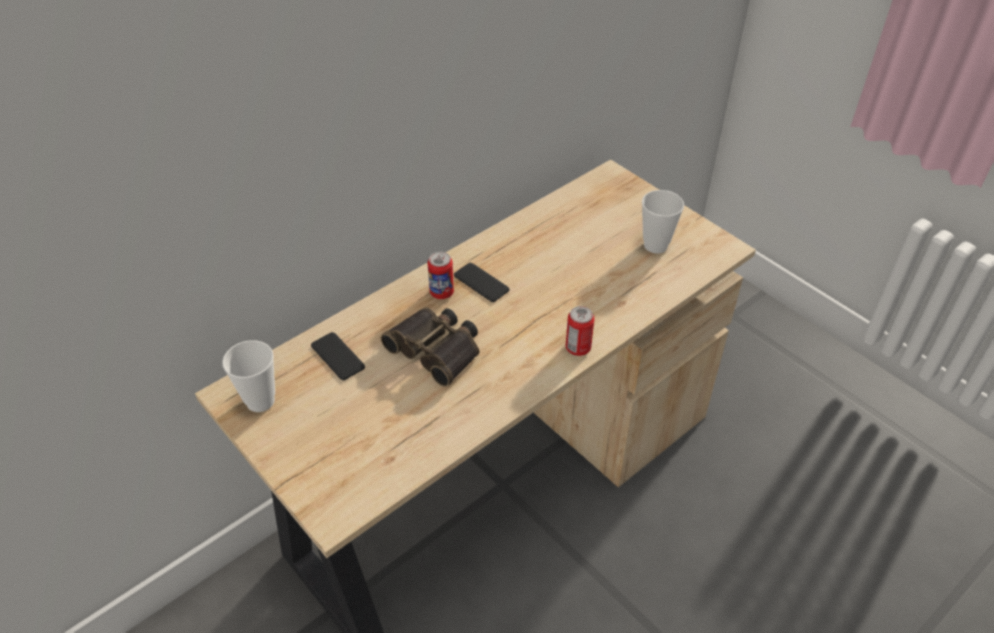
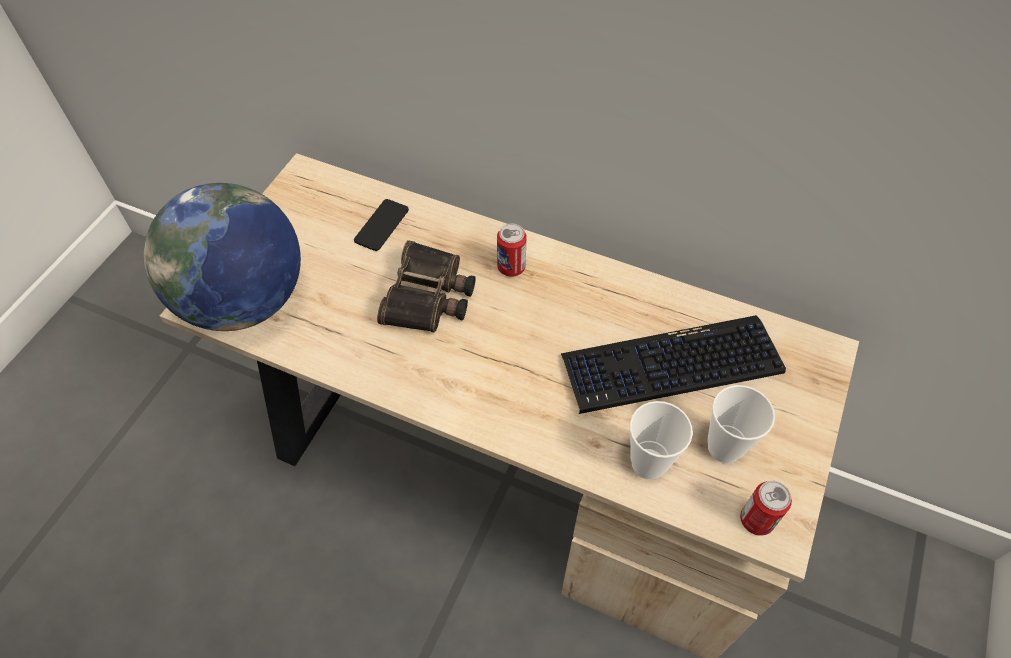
camera: 65 degrees right, 10 degrees up
(260, 401) = (305, 197): cup -> cup (648, 463)
(355, 477) = (244, 301): none -> globe
(481, 283) = (546, 295): phone -> none
(578, 348) = (496, 423): can -> can (756, 520)
(581, 244) = (671, 365): none -> keyboard

